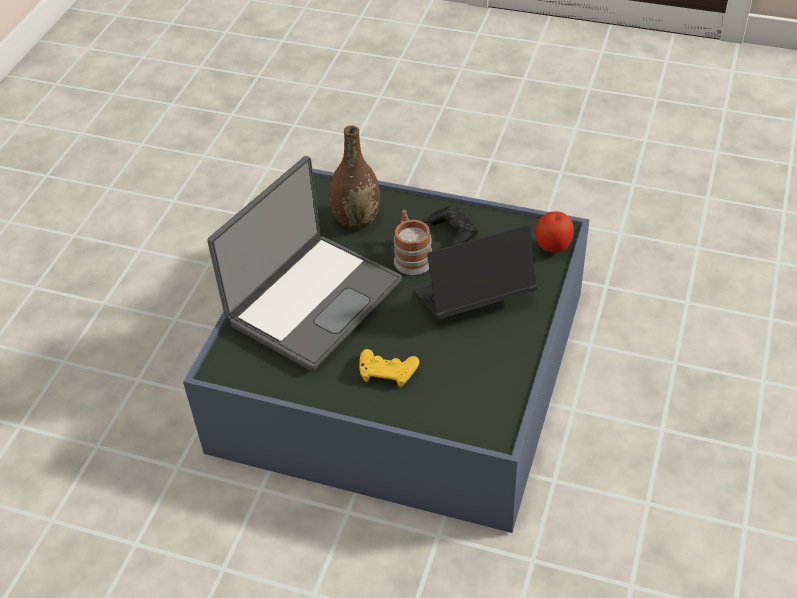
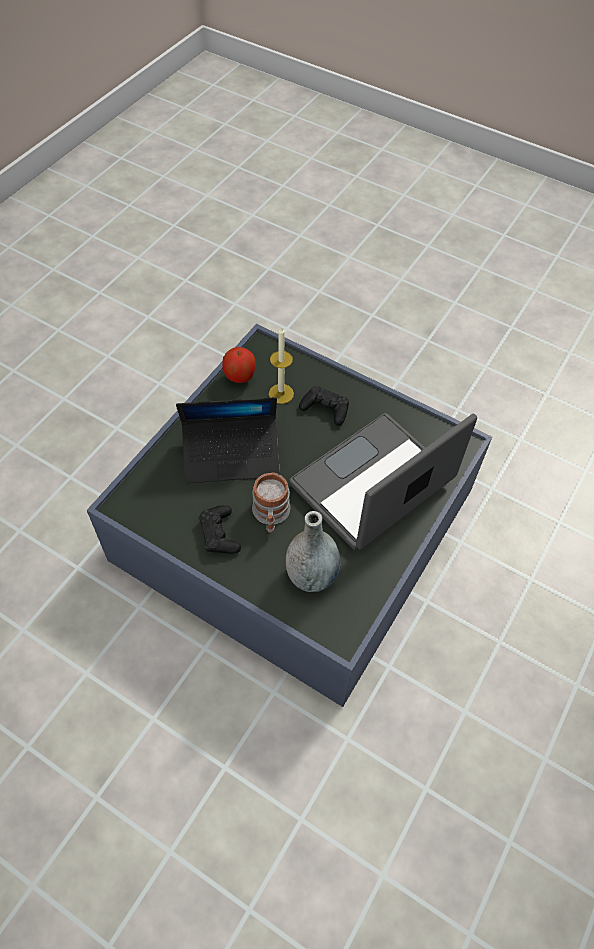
camera: 170 degrees left, 10 degrees up
(357, 219) = (311, 576): brown vase -> grey vase
(387, 372) = (325, 409): yellow game controller -> black game controller
(446, 377) = (281, 394): none -> candle
(553, 246) = (137, 487): apple -> apple (239, 376)

